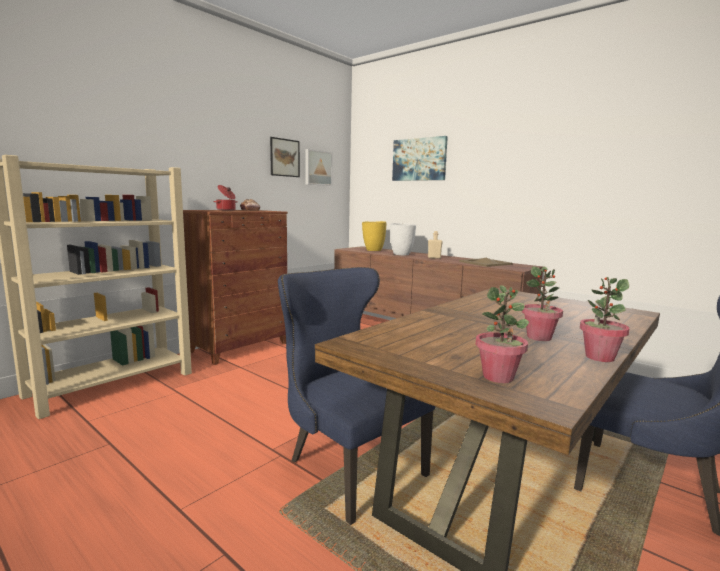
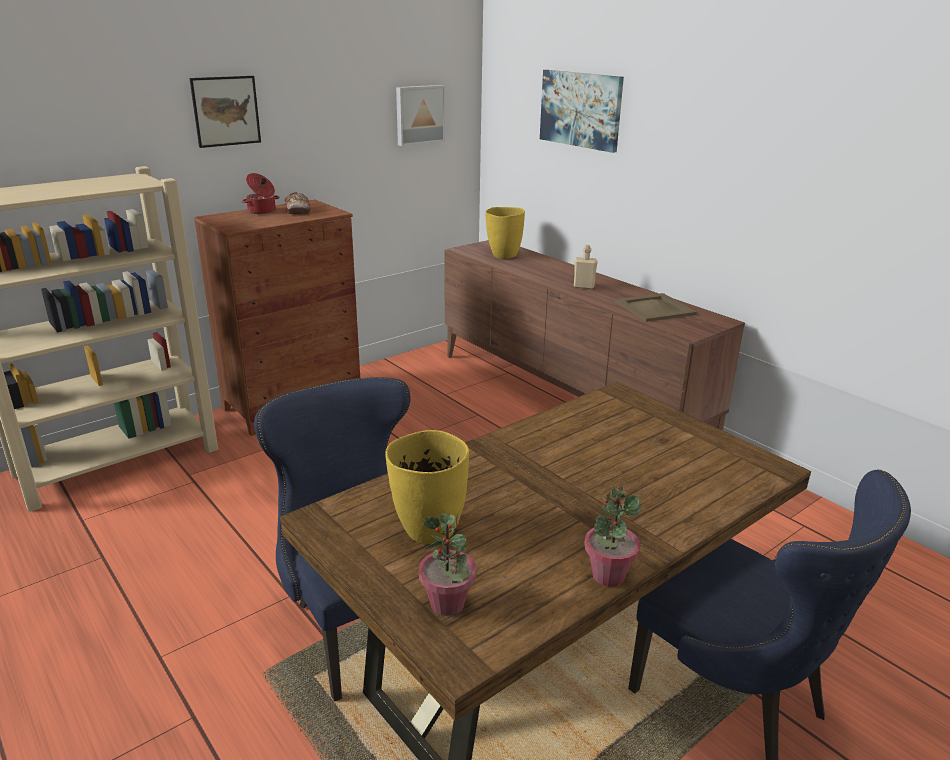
camera: 10 degrees right, 15 degrees up
(284, 157) = (359, 108): picture -> picture (226, 111)
(401, 254) = (539, 272): white vase -> none
(440, 344) = (428, 529): none -> yellow vase
(539, 337) = (568, 524): potted plant -> none

